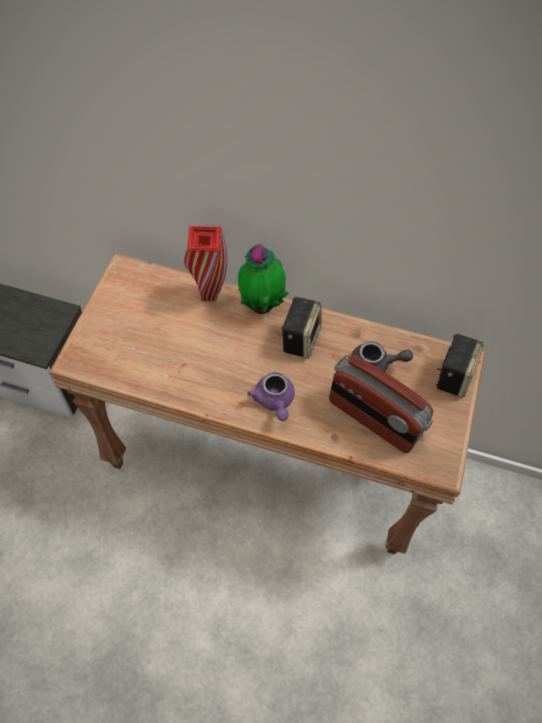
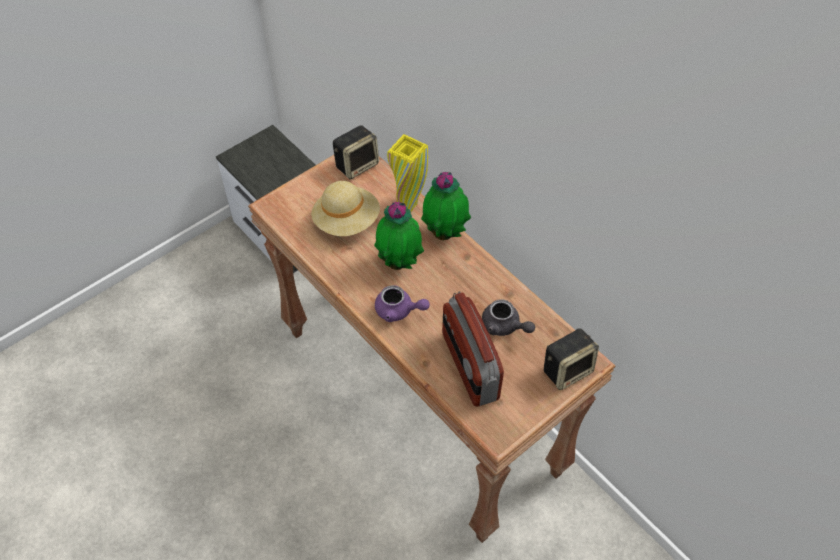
camera: 35 degrees right, 5 degrees down
(162, 339) = (347, 221): none -> beige hat
(208, 295) = (408, 205): red vase -> yellow vase
(241, 355) = (399, 263): none -> potted plant
(274, 401) = (398, 311): purple teapot -> purple teapot turned 90 degrees counterclockwise
(300, 339) = (457, 274): speaker -> speaker (357, 165)

